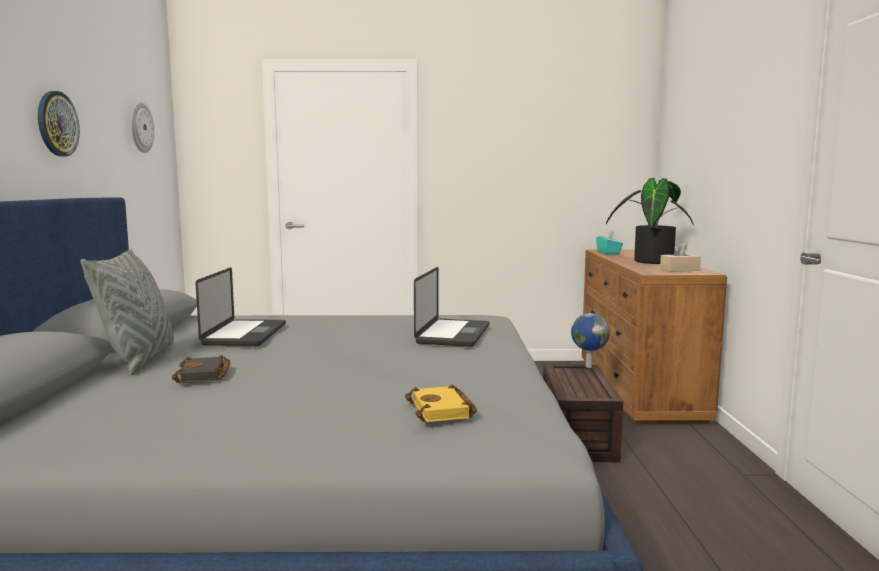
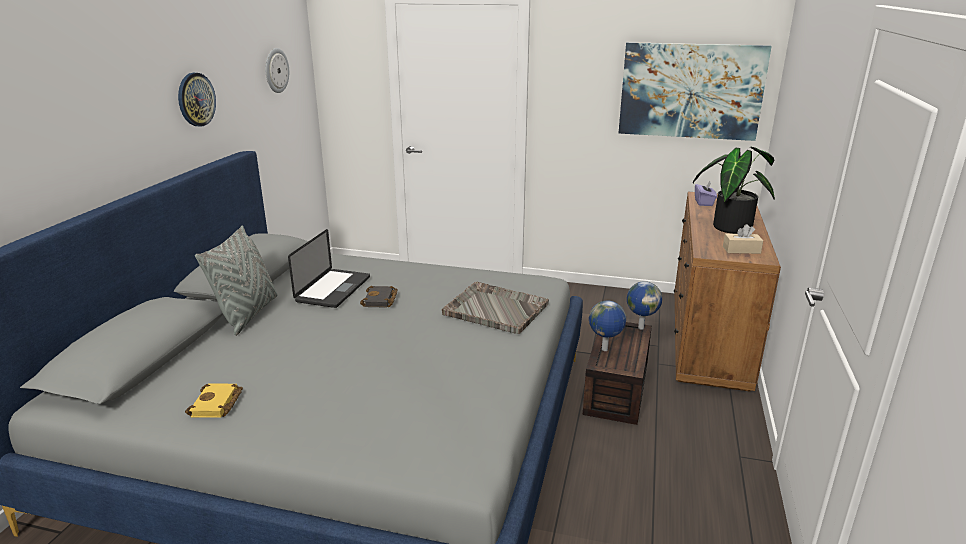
camera: 15 degrees right, 15 degrees up
(204, 375) = (281, 344): black book -> black book (380, 300)
(443, 410) = (418, 419): yellow book -> yellow book (217, 405)
(453, 334) = (495, 309): laptop -> grey tray
(566, 385) = (605, 350): none -> globe
(579, 150) = (690, 91): none -> picture
(609, 253) = (704, 202): turquoise tissue box -> purple tissue box

